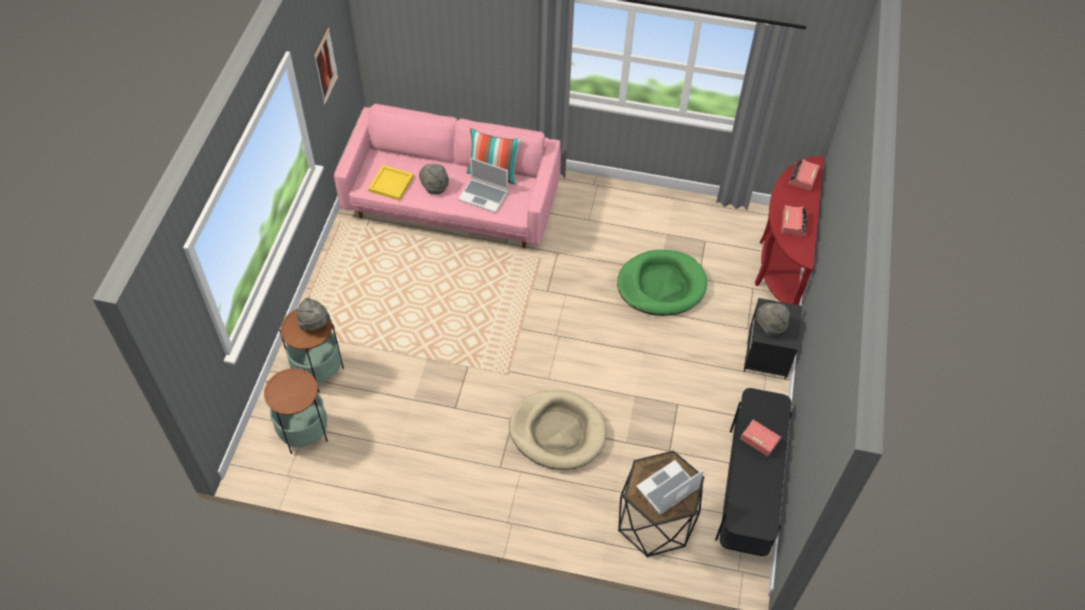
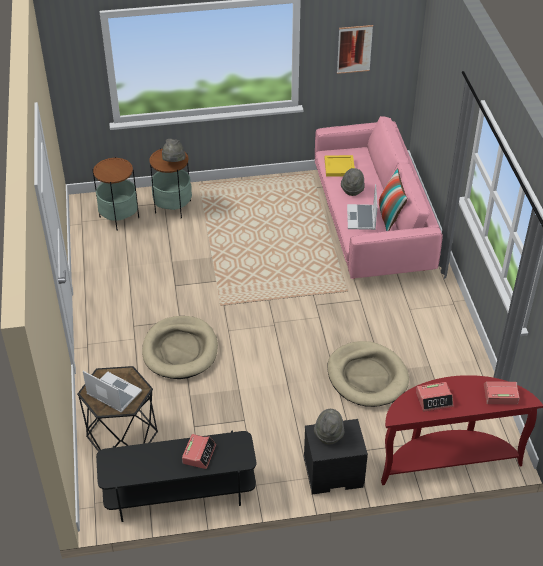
camera: 70 degrees right, 10 degrees down
(661, 285) = (367, 376): green dog bed -> beige dog bed

